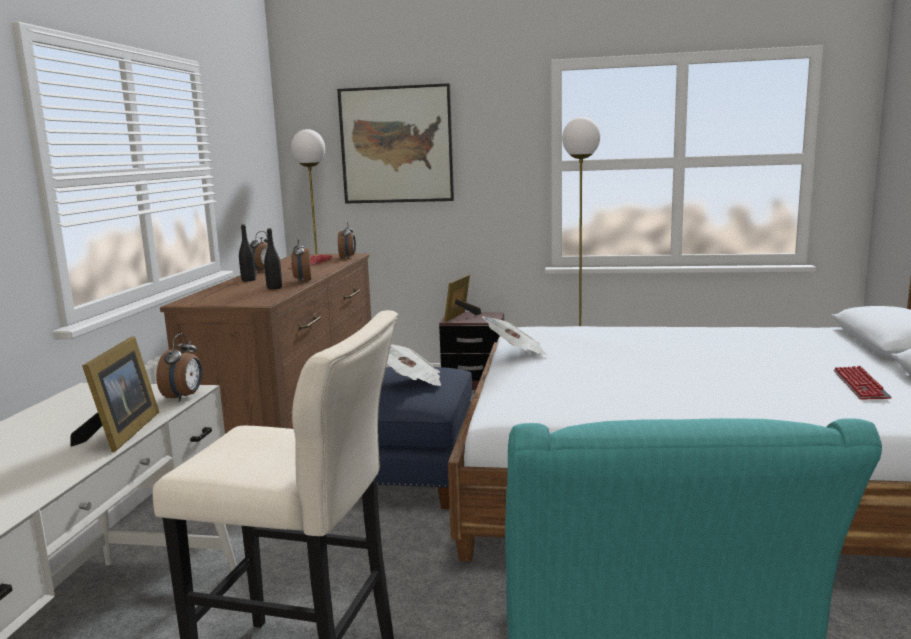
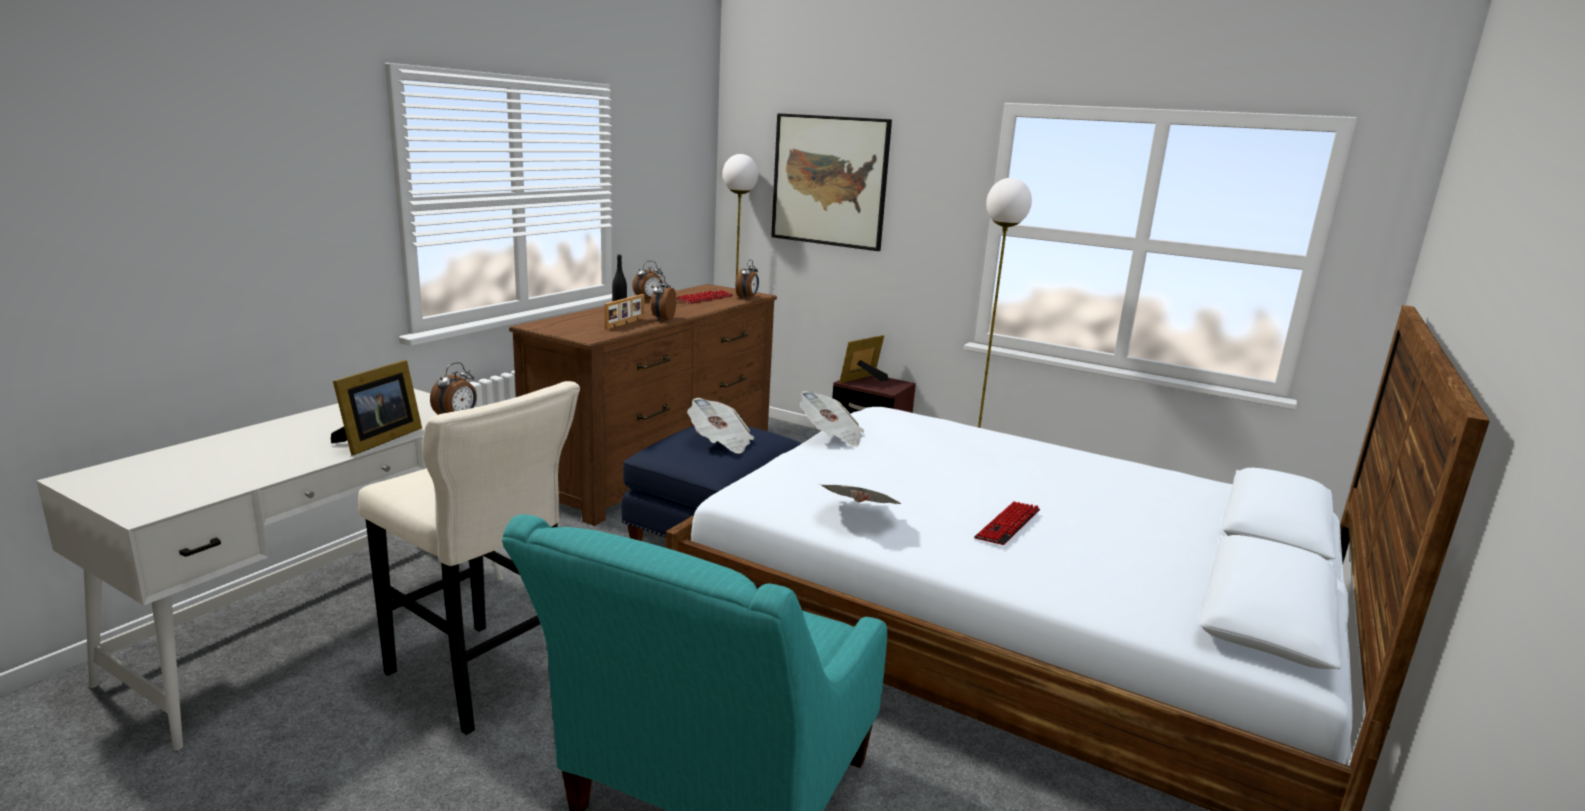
camera: 20 degrees right, 5 degrees up
(274, 288) = (626, 323): black bottle -> picture frame
(624, 403) = (859, 516): none -> newspaper
(860, 385) = (1144, 562): keyboard -> keyboard (1007, 525)

